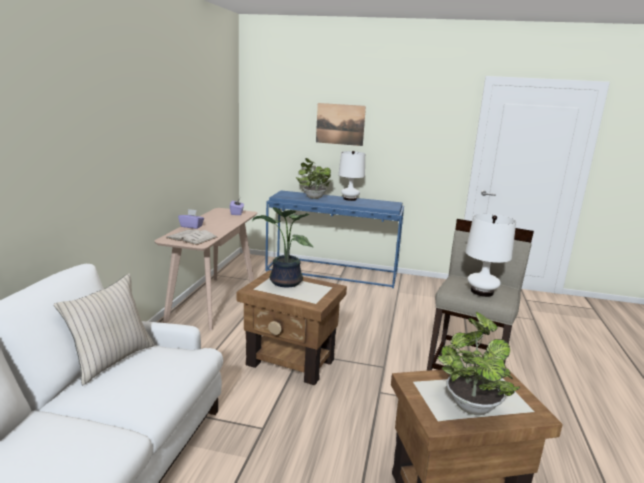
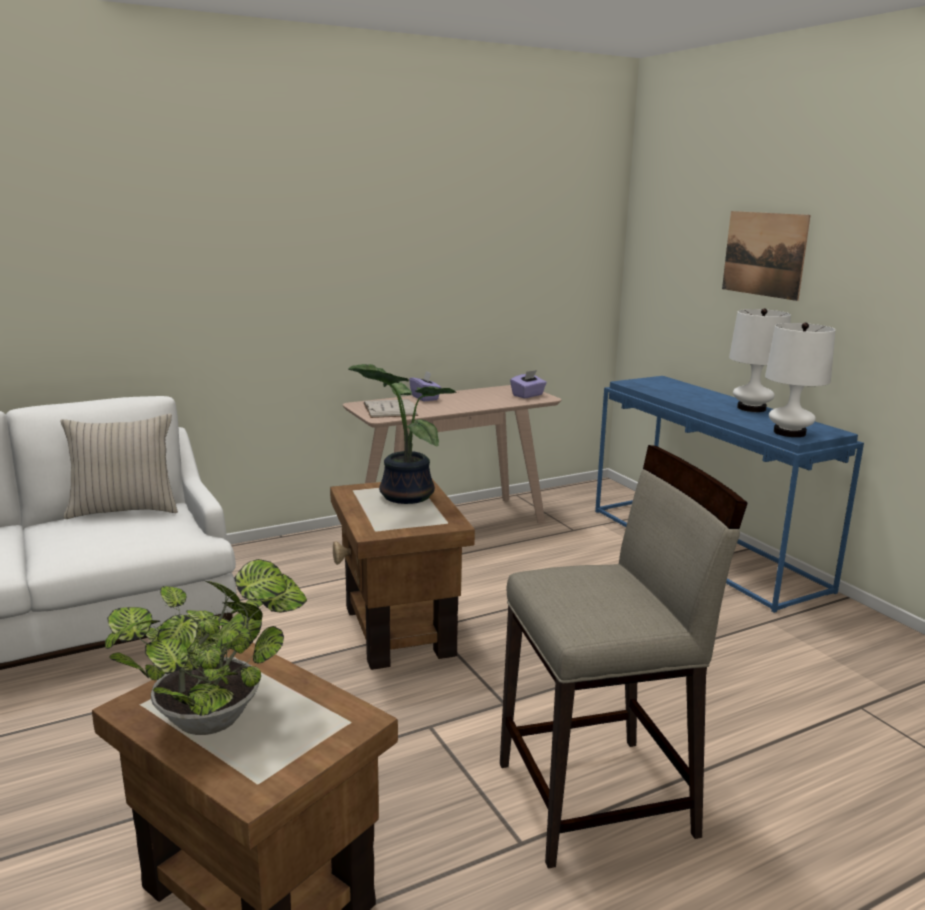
camera: 50 degrees right, 0 degrees up
(313, 197) = (688, 393): potted plant -> none
(482, 292) = (575, 599): white table lamp -> white table lamp (789, 432)

